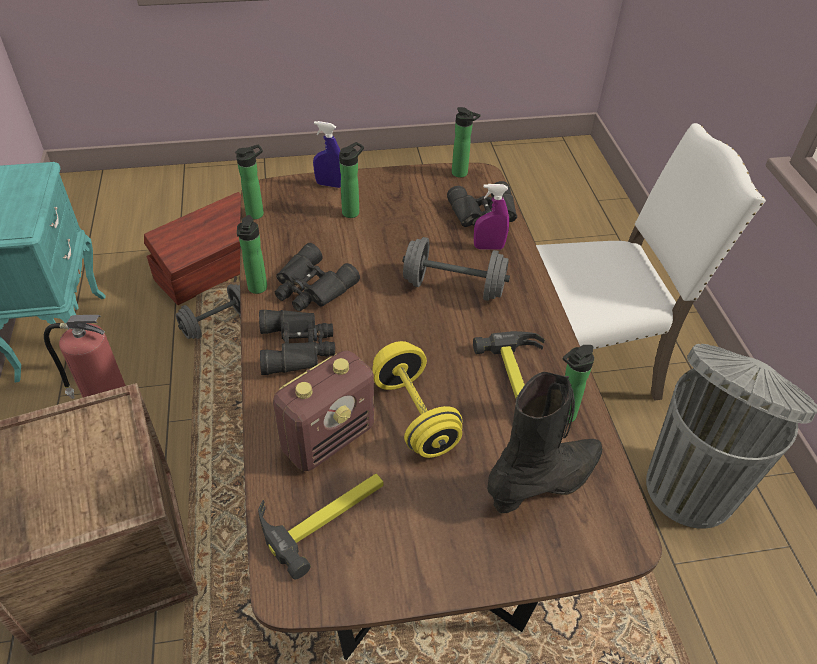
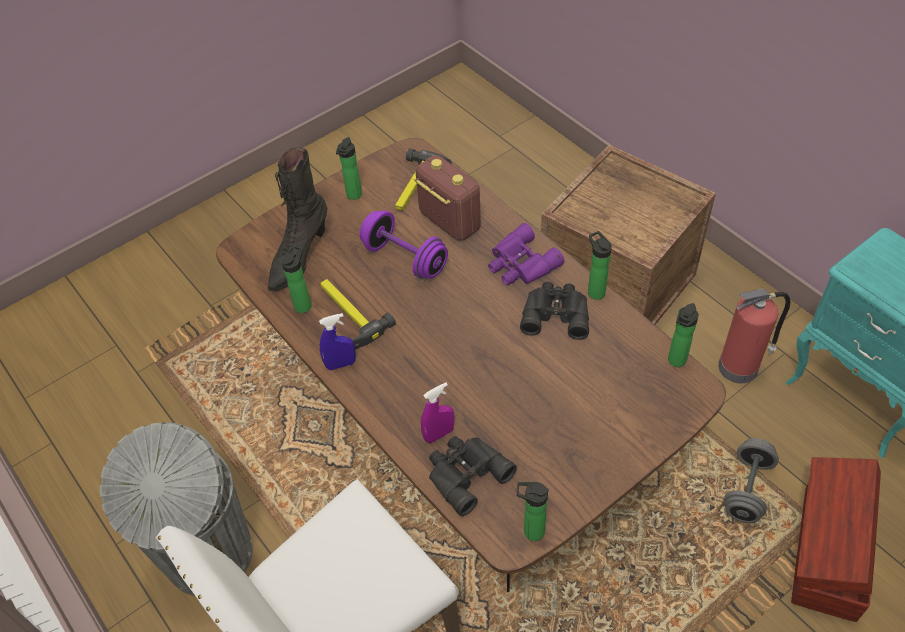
camera: 155 degrees right, 5 degrees up
(298, 347) = (520, 264): black binoculars -> purple binoculars
(329, 184) = (649, 434): blue spray bottle -> blue spray bottle (341, 364)
(329, 438) = (449, 221): radio -> radio turned 120 degrees clockwise
(353, 211) = (595, 411): bottle -> bottle (353, 196)
(415, 415) = (405, 258): yellow dumbbell -> purple dumbbell
(454, 287) = (443, 373): grey dumbbell -> none

